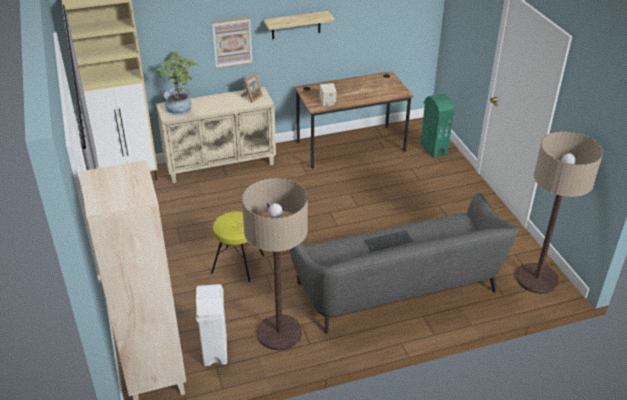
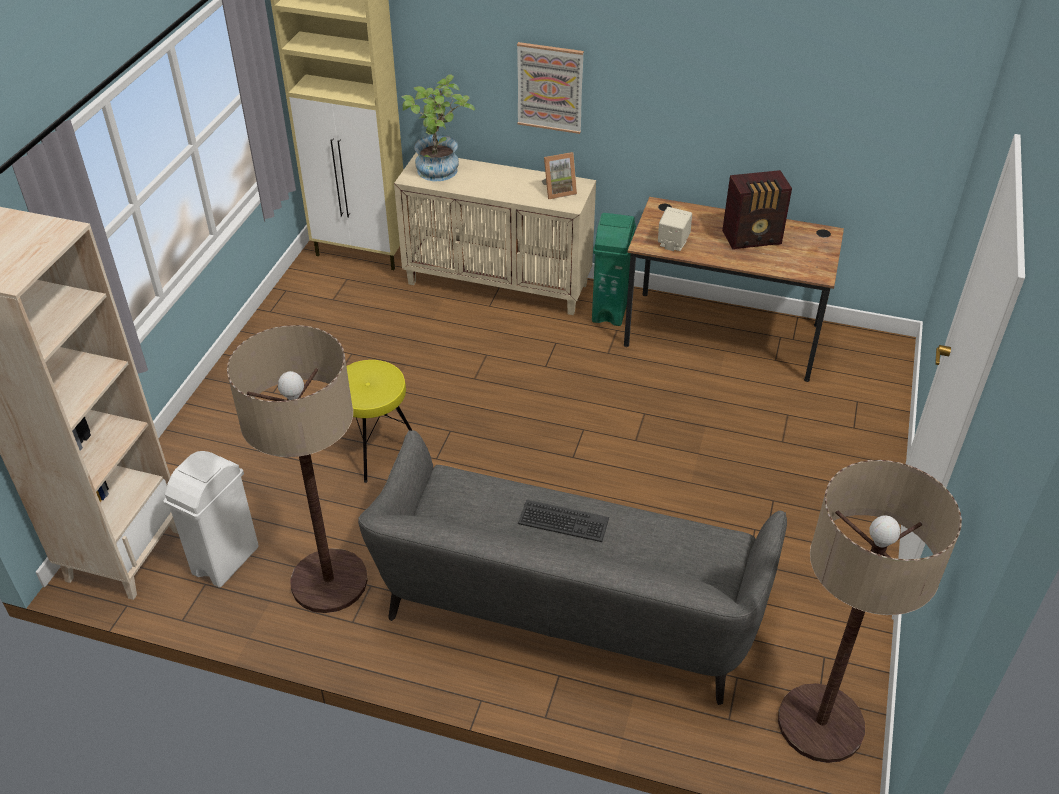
camera: 35 degrees right, 5 degrees up
(296, 25) = (666, 89): shelf -> none
(360, 88) = (753, 238): none -> radio
(433, 149) = (862, 398): green trash can -> green trash can (610, 309)

